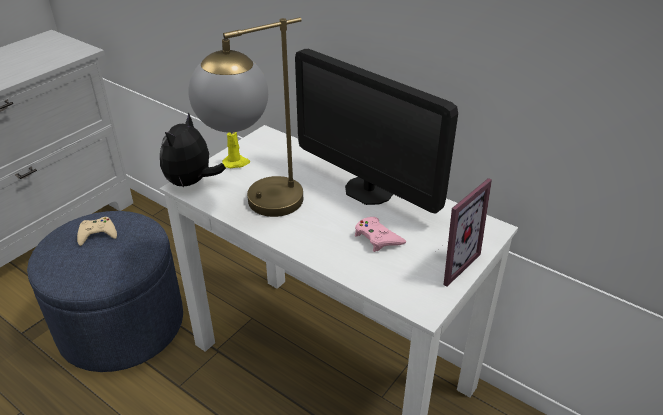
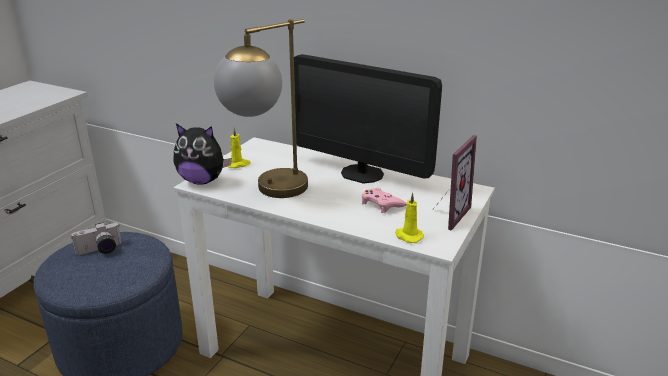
camera: 10 degrees left, 10 degrees down
(97, 234) = (100, 251): beige game controller -> camera
(192, 182) = (202, 181): plush toy -> plush toy turned 90 degrees counterclockwise
(394, 289) = (408, 236): none -> yellow candle

